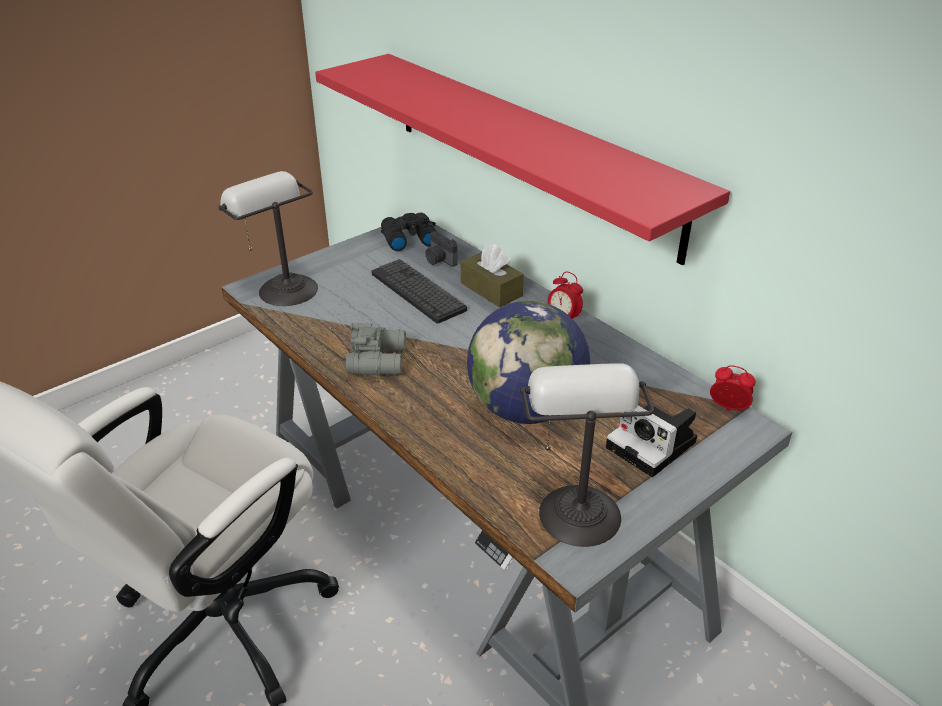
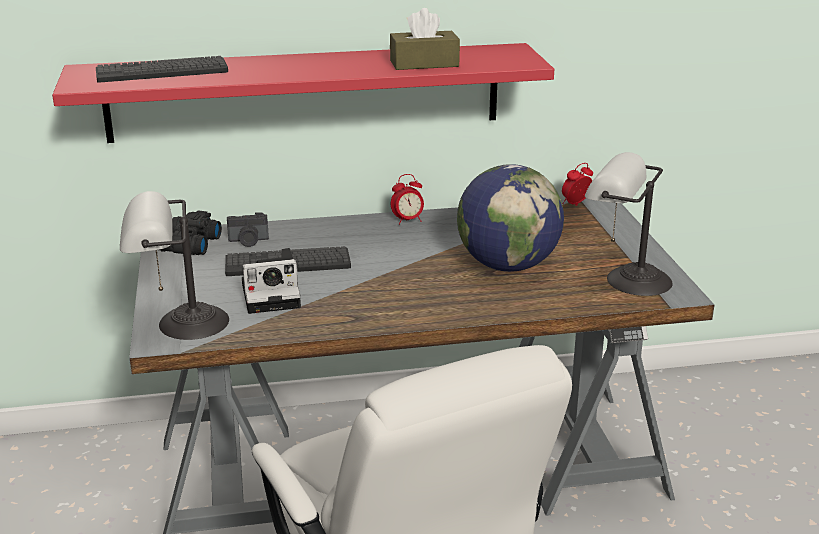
camera: 60 degrees left, 10 degrees down
(379, 359) = (374, 305): grey binoculars -> none
(406, 82) = (162, 71): none -> keyboard
(491, 289) = (328, 234): brown tissue box -> brown tissue box (424, 63)
(654, 446) = (591, 237): camera -> camera (273, 295)

